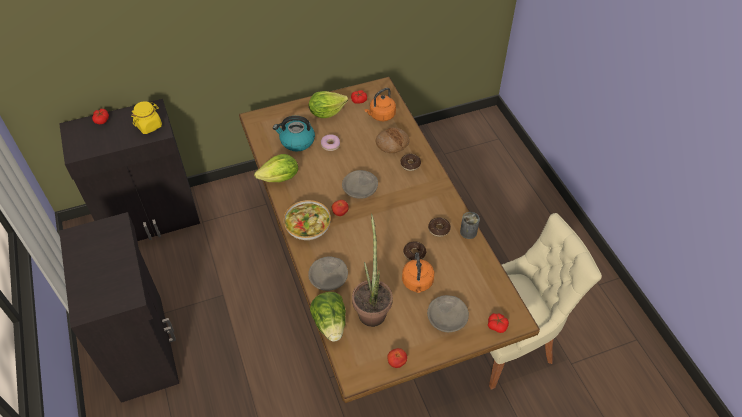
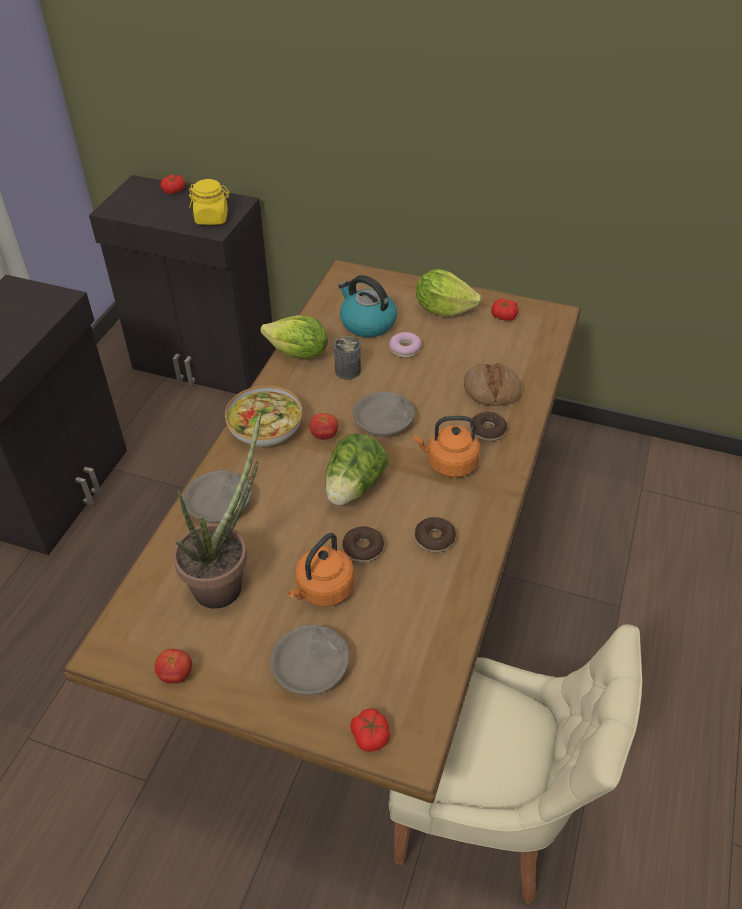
camera: 40 degrees right, 5 degrees down
(330, 324) = (155, 563): lettuce -> lettuce (354, 488)
(381, 116) = (514, 349): orange kettle -> orange kettle (449, 464)
(468, 232) = (475, 571): can -> can (347, 371)

